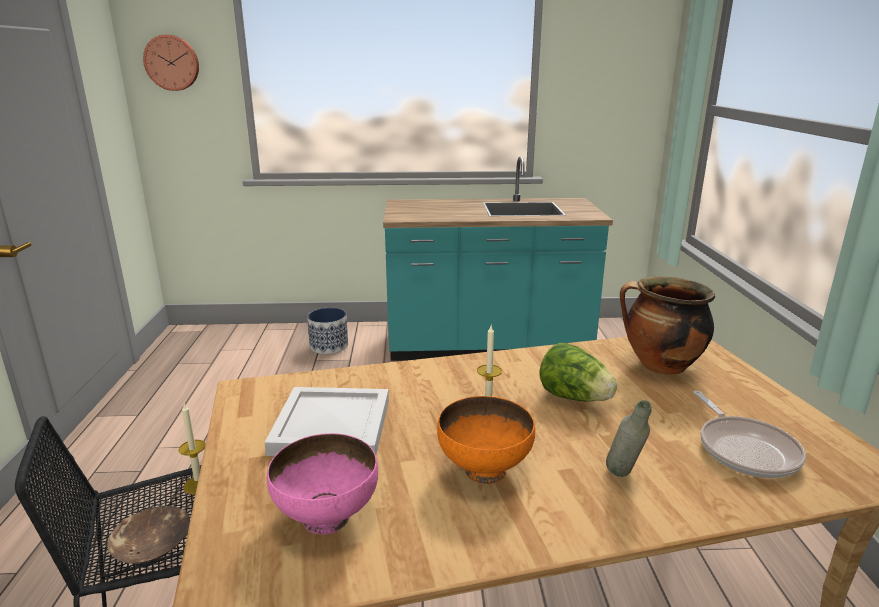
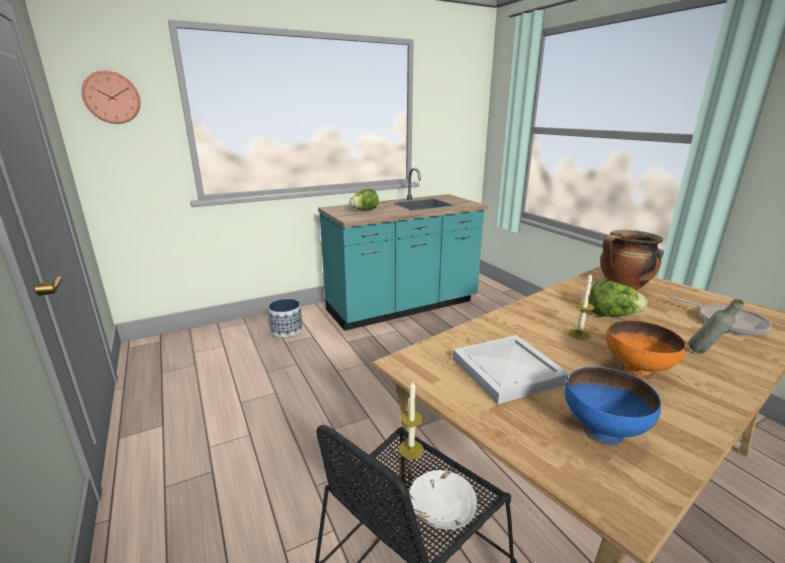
camera: 25 degrees left, 0 degrees up
(153, 546) = (441, 509): brown bowl -> white bowl
(328, 517) = (603, 431): pink bowl -> blue bowl
(433, 209) = (364, 210): none -> lettuce

